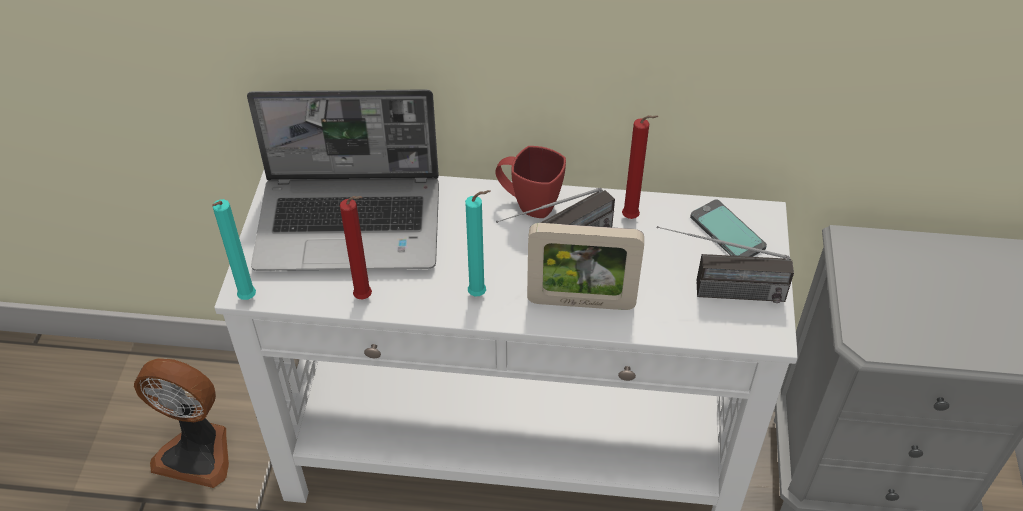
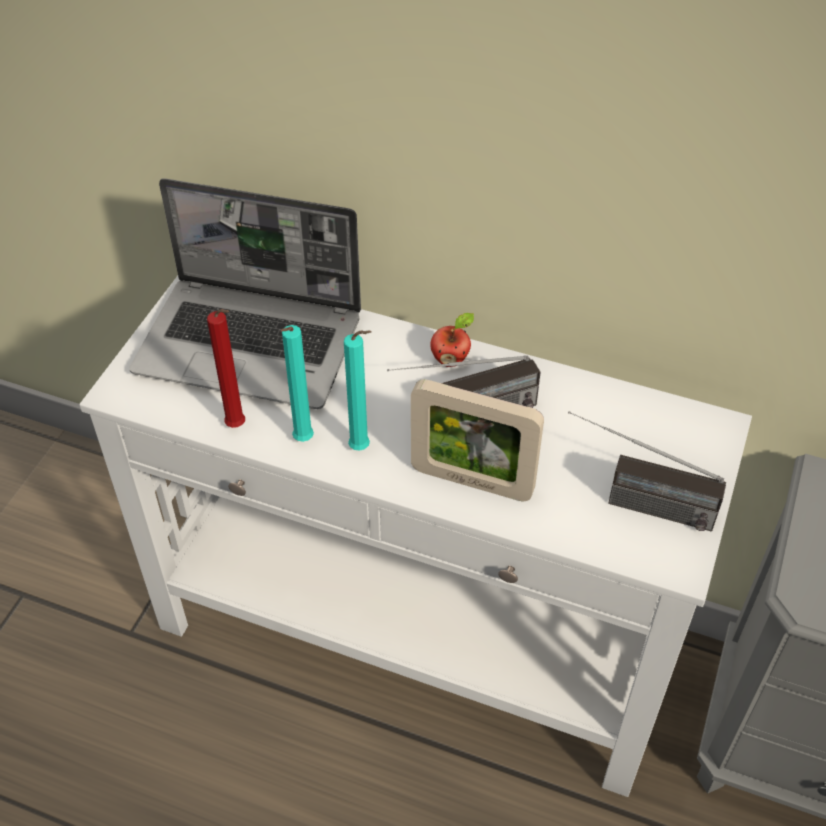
camera: 15 degrees right, 0 degrees up
(197, 452) = (90, 557): fan -> none
(246, 300) = (114, 403): turquoise candle -> turquoise candle (301, 441)
(528, 204) = (451, 360): red mug -> apple
(632, 218) = (564, 399): red candle -> none
(727, 232) = (669, 437): phone -> none

